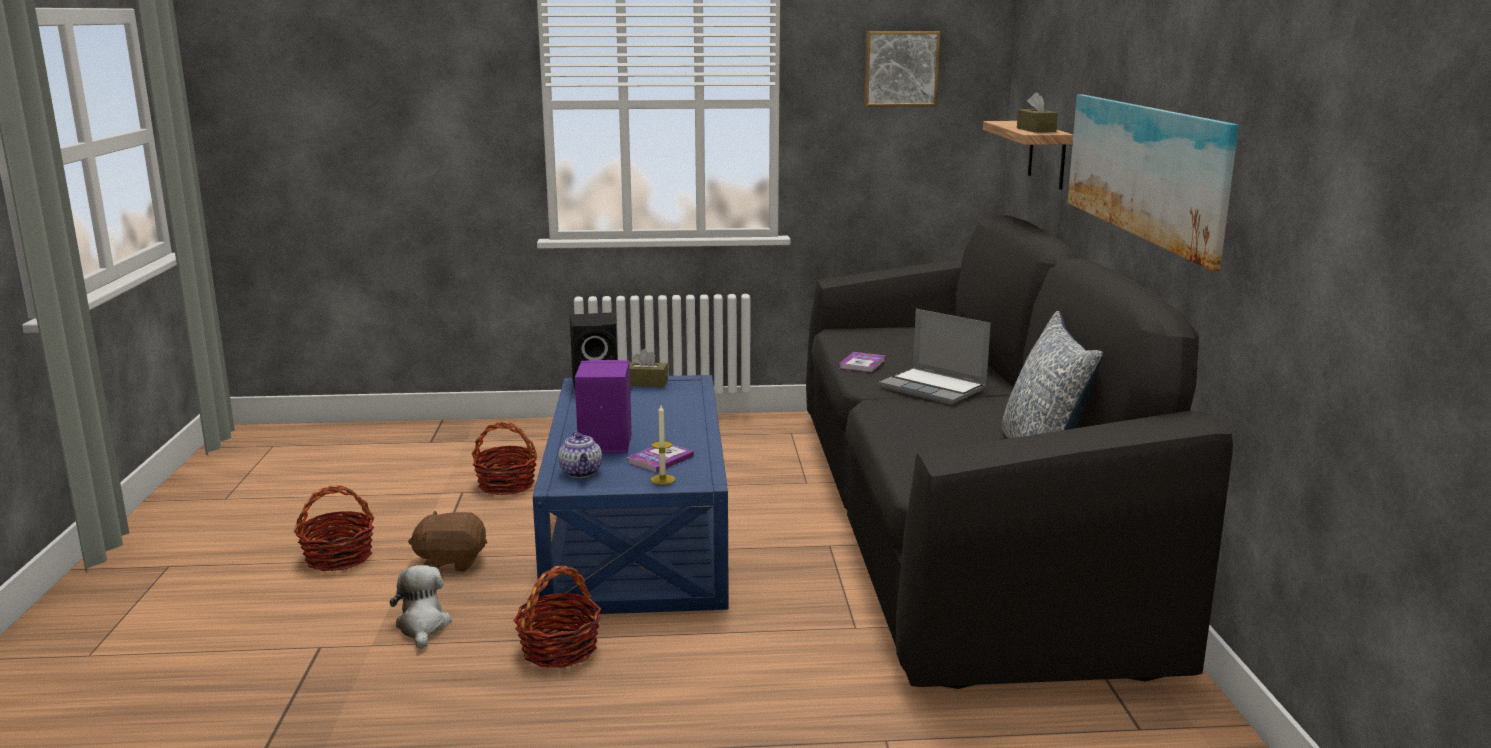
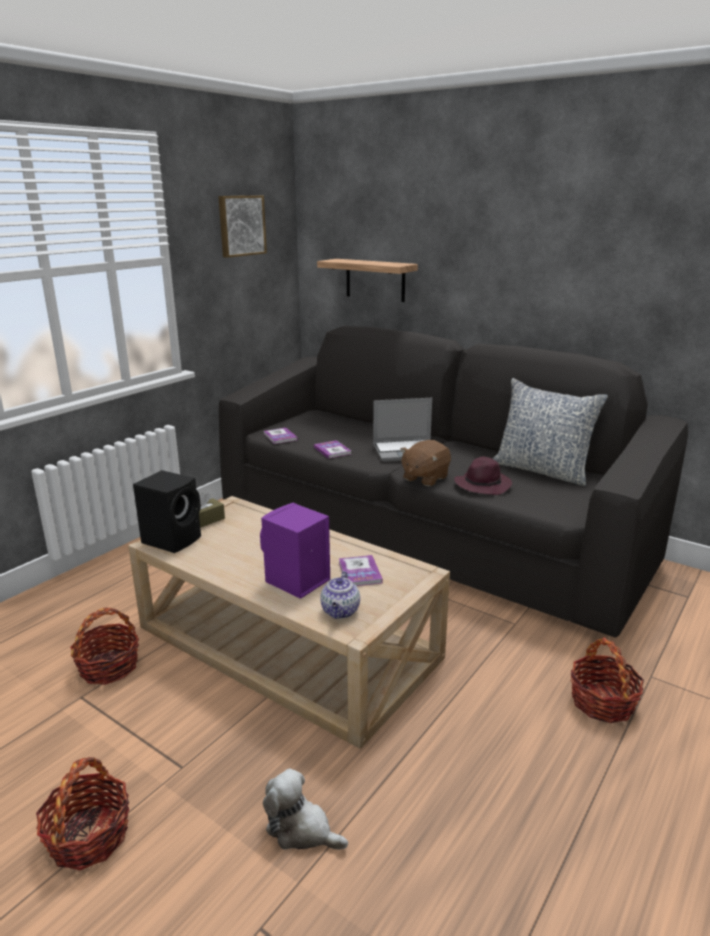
camera: 50 degrees left, 5 degrees up
(451, 562) = (204, 760): brown plush toy -> brown plush toy (424, 478)
(559, 649) = (423, 761): basket -> basket (602, 702)
(581, 473) = (340, 612): teapot -> teapot turned 75 degrees clockwise
(640, 532) = (288, 641): blue coffee table -> beige coffee table
(662, 479) = (401, 585): candle -> none
(846, 338) = (280, 437): none -> book
(923, 440) = (483, 485): none -> purple hat
(1036, 130) = (386, 263): brown tissue box -> none
(1147, 170) = (533, 280): picture -> none

